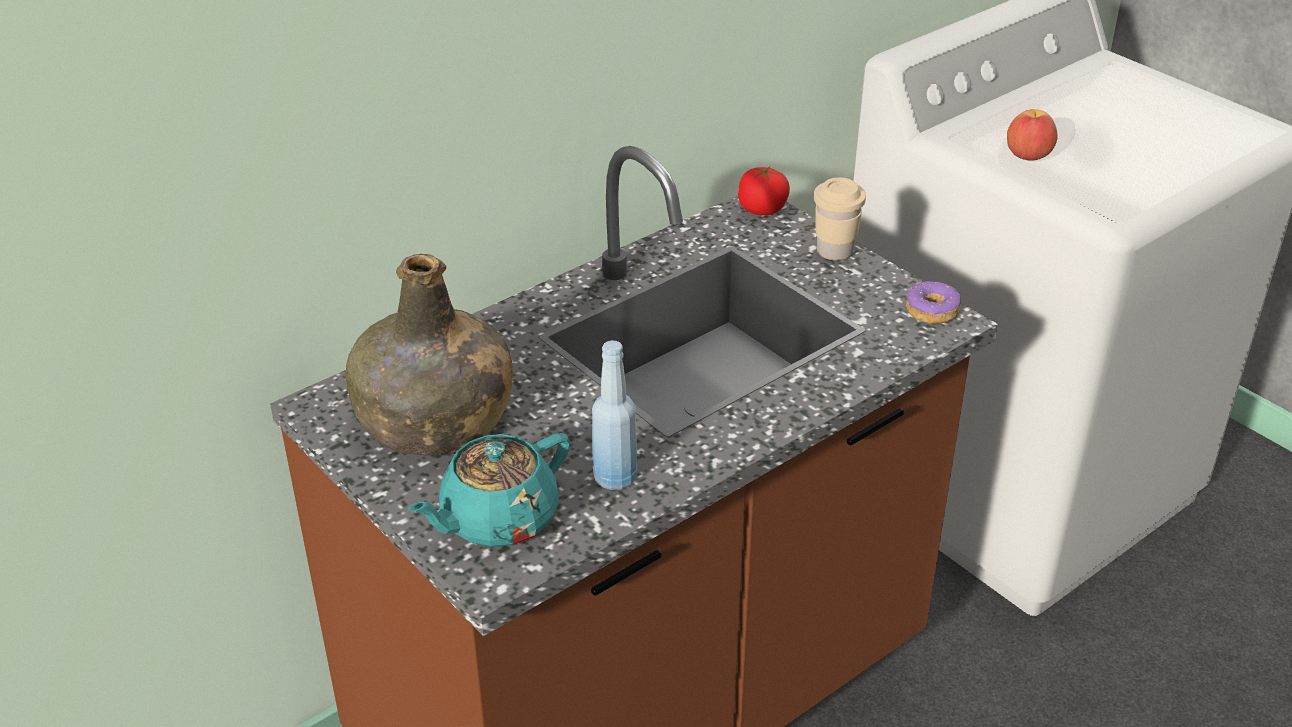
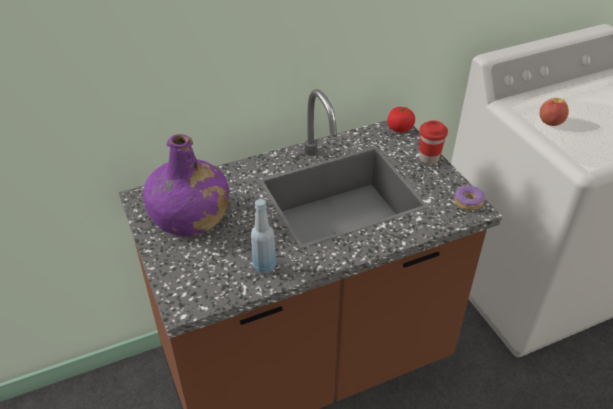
camera: 15 degrees right, 5 degrees up
(435, 422) = (190, 217): green bottle -> purple bottle
(497, 519) = (197, 277): turquoise teapot -> none
(835, 251) = (429, 158): beige cup -> red cup

